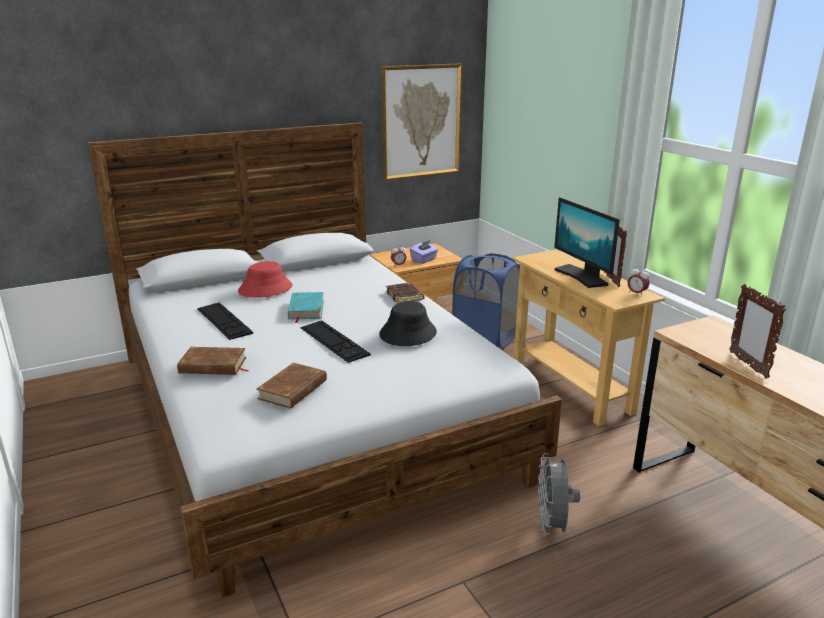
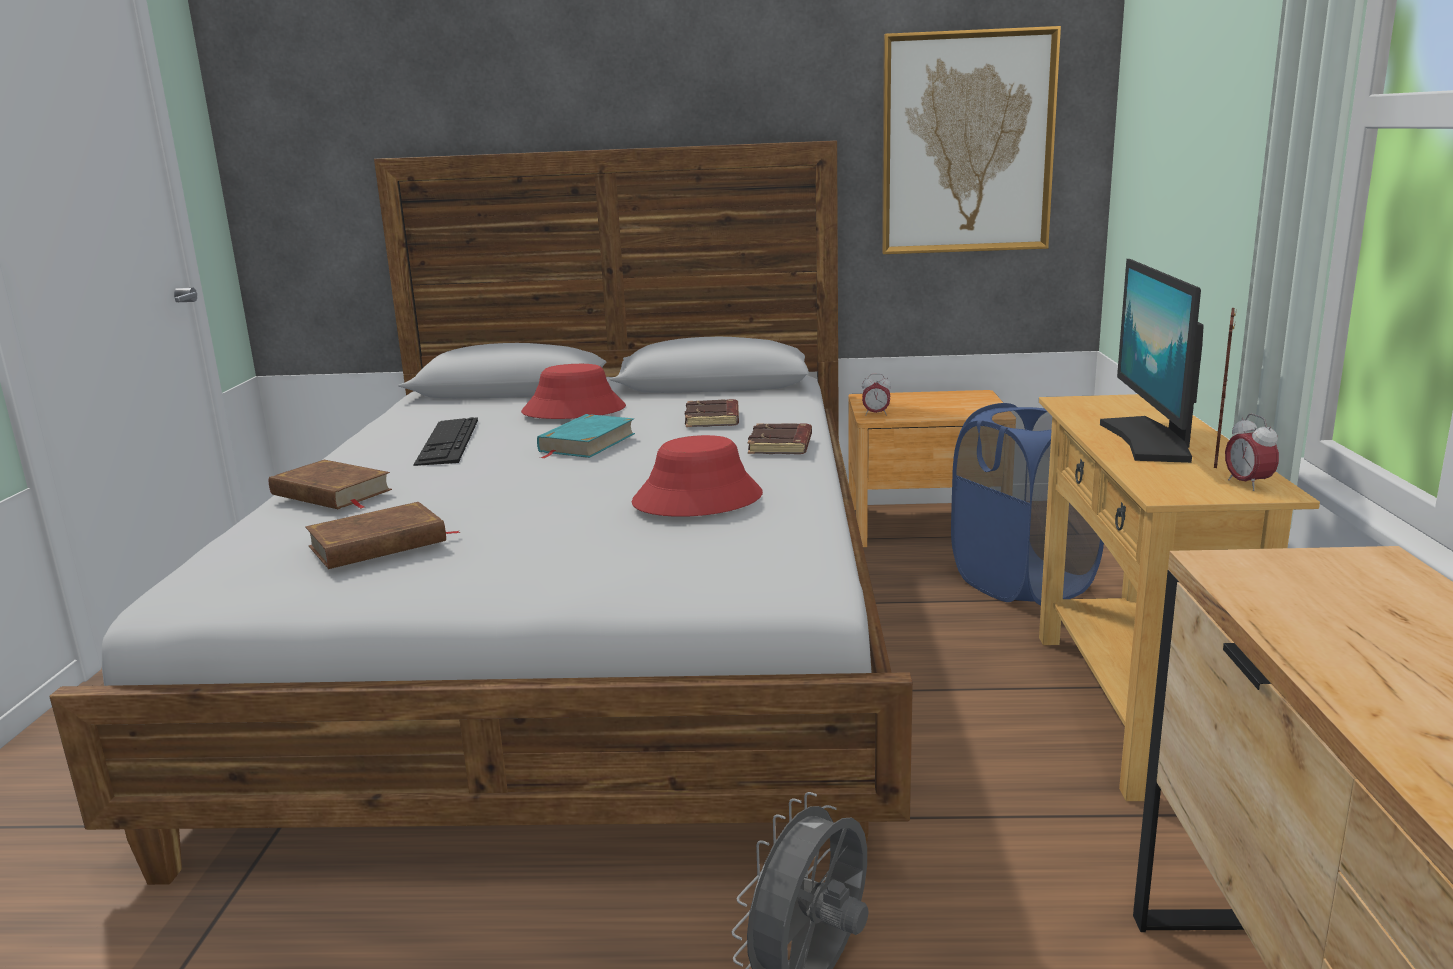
camera: 30 degrees right, 5 degrees down
(334, 341) = (557, 490): keyboard -> none
(350, 284) = (713, 419): none -> brown book
(407, 333) = (697, 499): black hat -> red hat
(424, 260) = (934, 411): purple tissue box -> none
(747, 365) = (1352, 668): picture frame -> none

